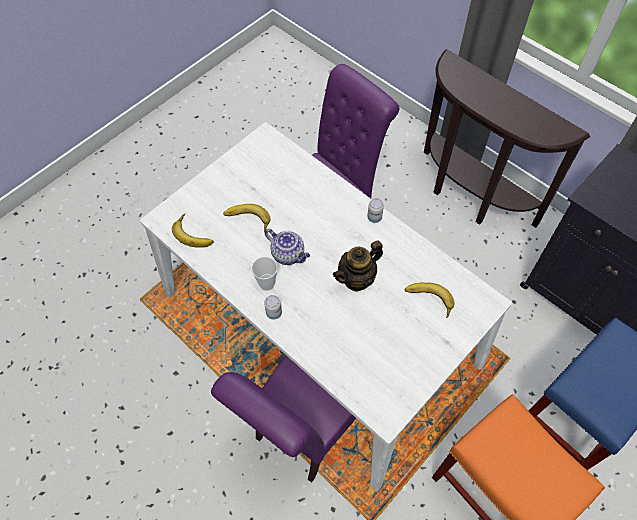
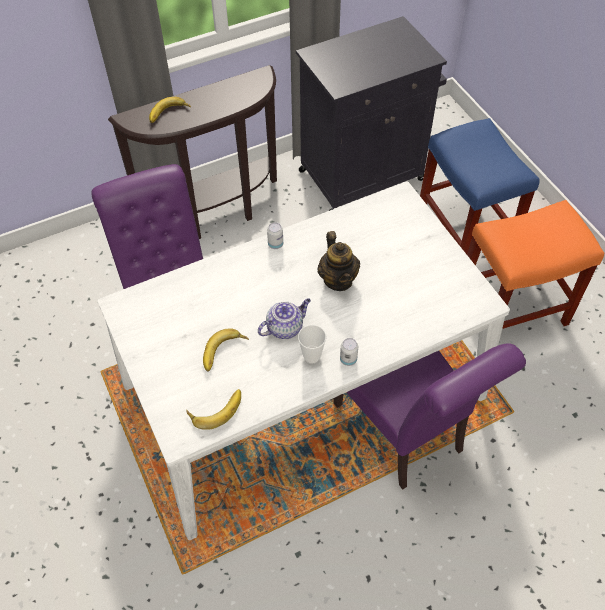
camera: 70 degrees left, 5 degrees down
(428, 301) = (383, 235): banana -> banana (169, 114)

